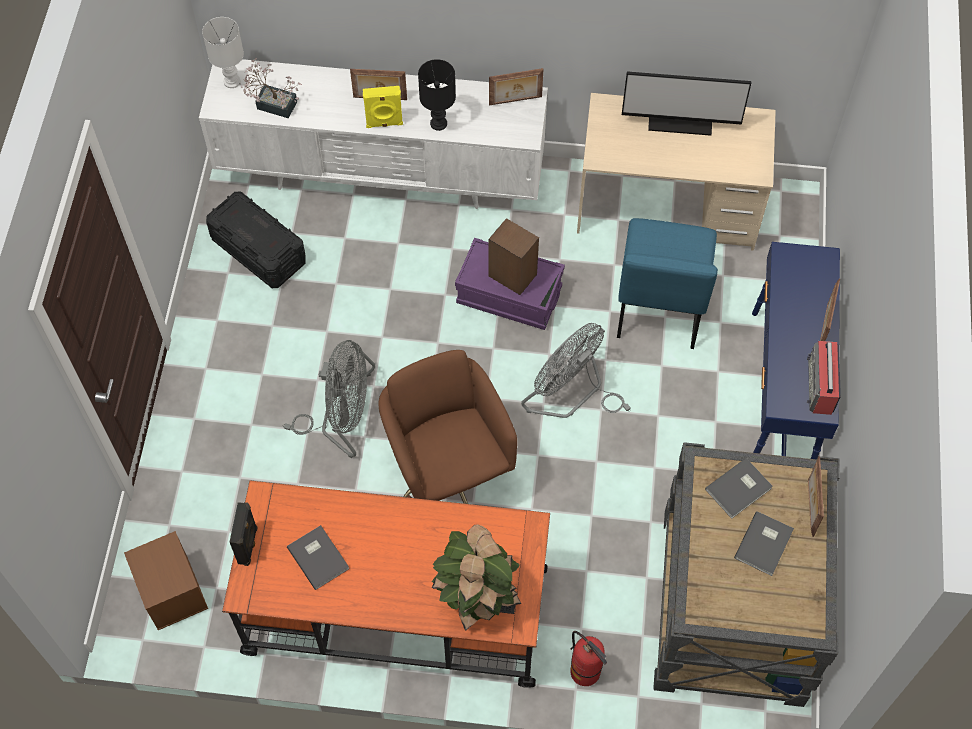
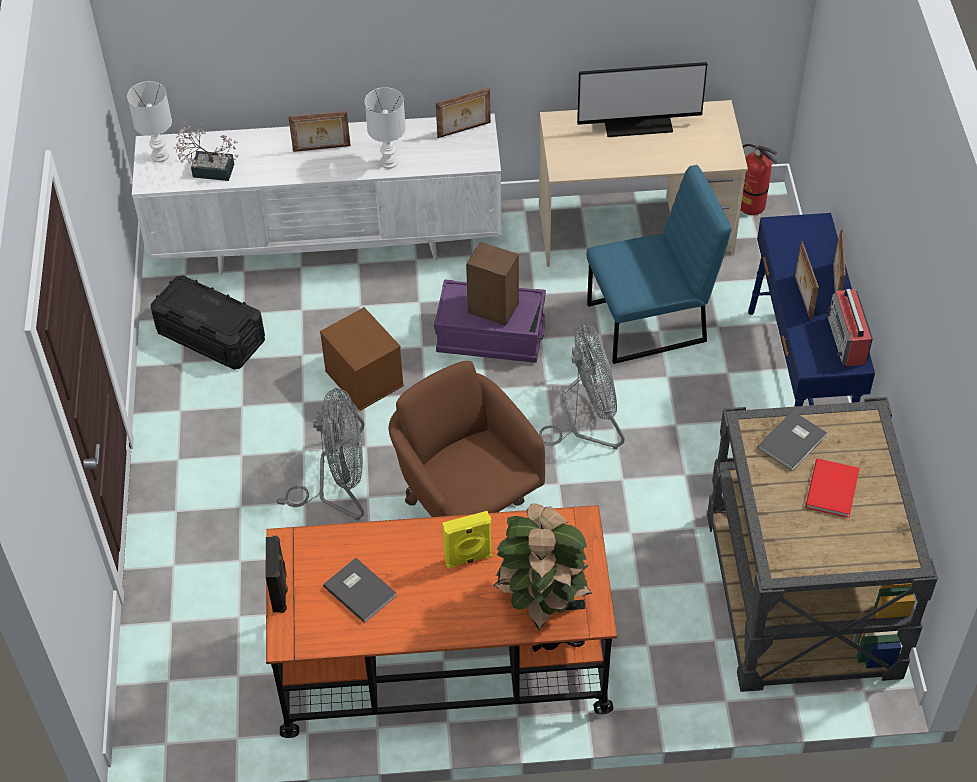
camera: 10 degrees left, 10 degrees down
(171, 591) = (187, 688): brown storage box -> brown storage box (363, 378)
(384, 124) = (332, 171): yellow speaker -> yellow speaker (468, 559)
(439, 123) = (390, 162): black table lamp -> white table lamp
(576, 391) = (584, 415): grey fan -> grey fan turned 135 degrees clockwise
(585, 672) = (663, 687): fire extinguisher -> fire extinguisher (752, 206)
(659, 307) = (650, 322): blue chair -> blue chair turned 105 degrees counterclockwise
(765, 544) = (834, 489): grey book -> red book
(810, 506) = (869, 446): picture frame -> picture frame (802, 298)

